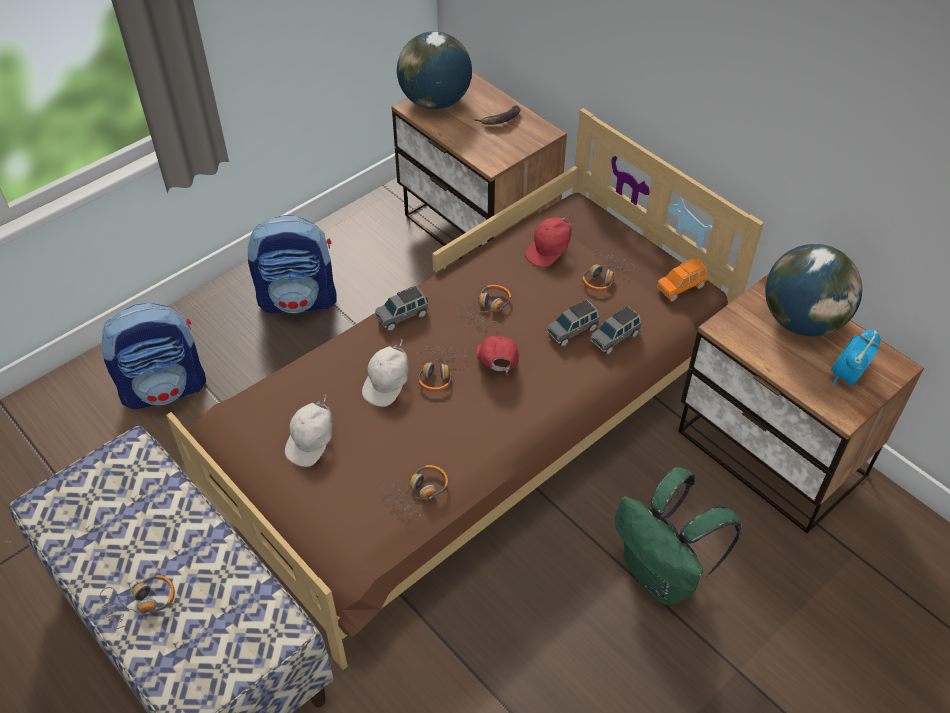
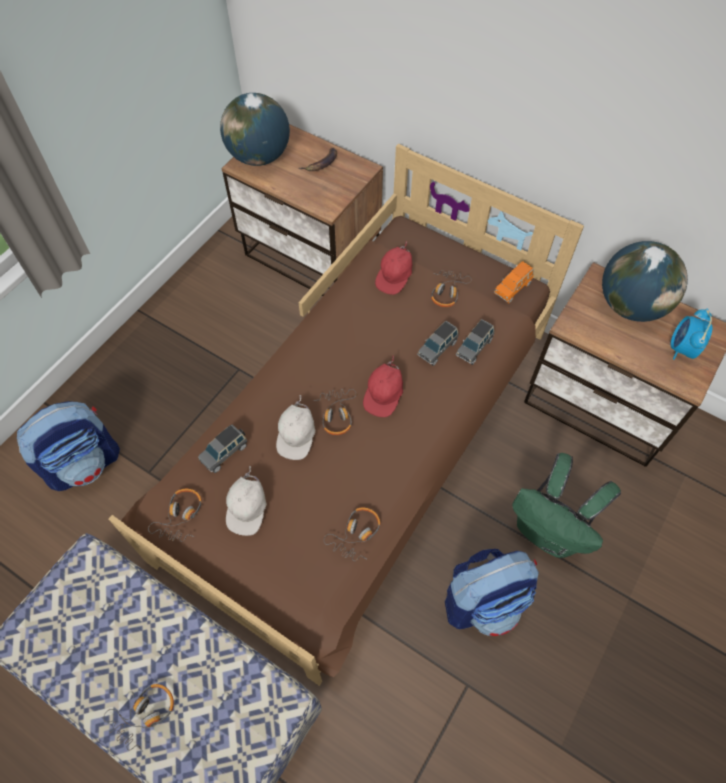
camera: 15 degrees left, 10 degrees up
(299, 299) = (178, 353): backpack -> backpack (483, 601)
(403, 316) = (289, 367): grey toy car -> grey toy car (225, 452)
(487, 309) = (359, 344): headphones -> headphones (180, 517)
(496, 365) = (384, 395): red cap -> red cap turned 135 degrees counterclockwise

